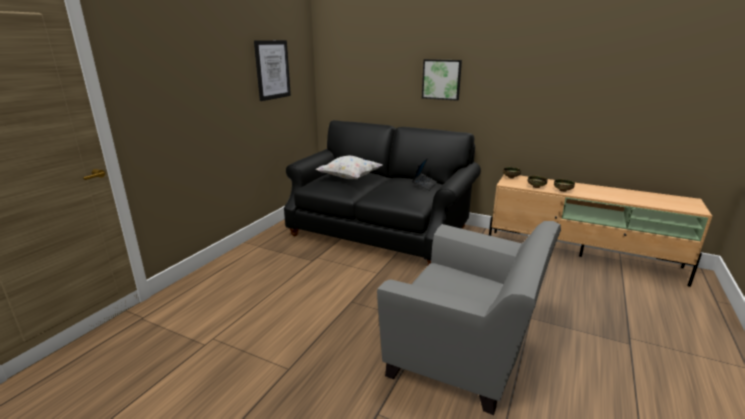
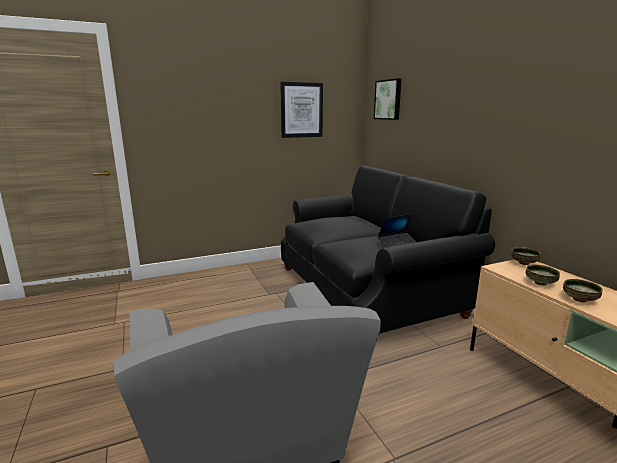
camera: 40 degrees right, 5 degrees down
(349, 178) = (337, 223): white pillow -> none
(441, 79) = (464, 122): picture -> picture (388, 99)

